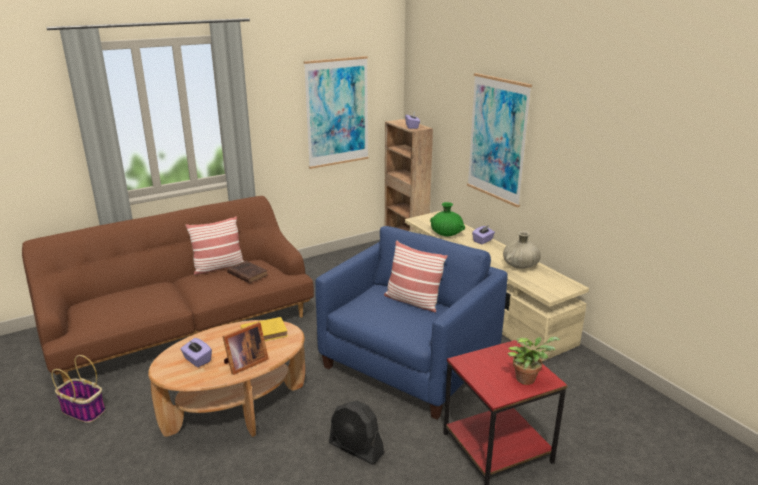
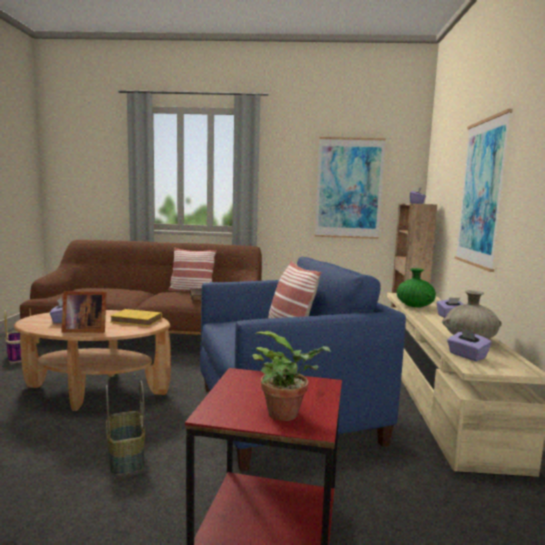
camera: 35 degrees right, 15 degrees down
(356, 449) = (127, 457): black fan -> basket
(535, 284) = (467, 356): none -> purple tissue box

